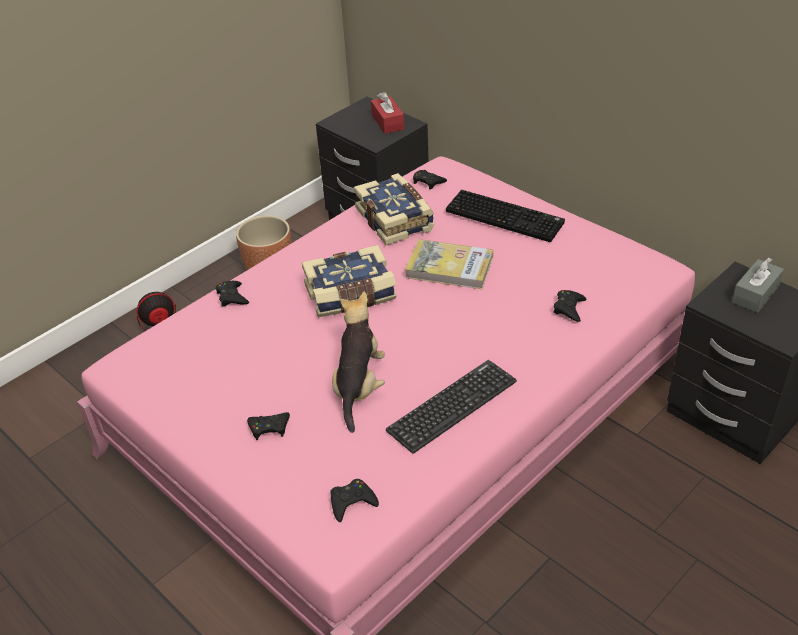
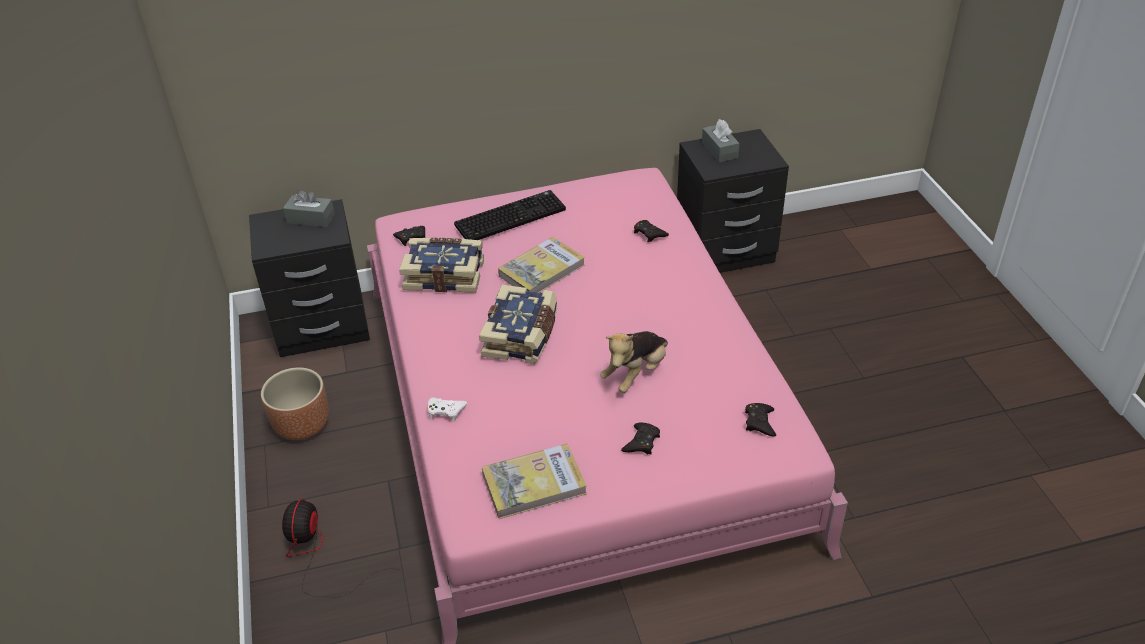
camera: 60 degrees left, 0 degrees up
(178, 382) = (534, 484): none -> book
(232, 297) = (446, 411): black game controller -> white game controller
(359, 386) = (636, 374): plush toy -> plush toy turned 90 degrees counterclockwise
(388, 122) = (310, 218): red tissue box -> grey tissue box
(452, 406) = (699, 332): keyboard -> none

